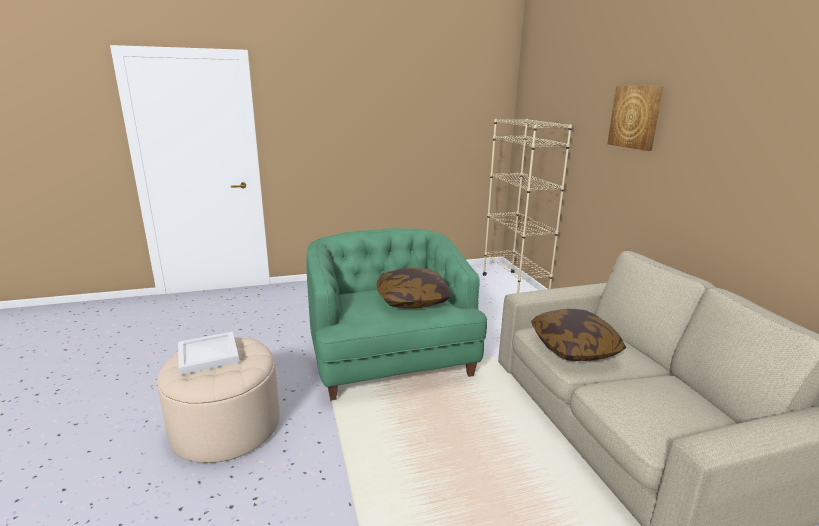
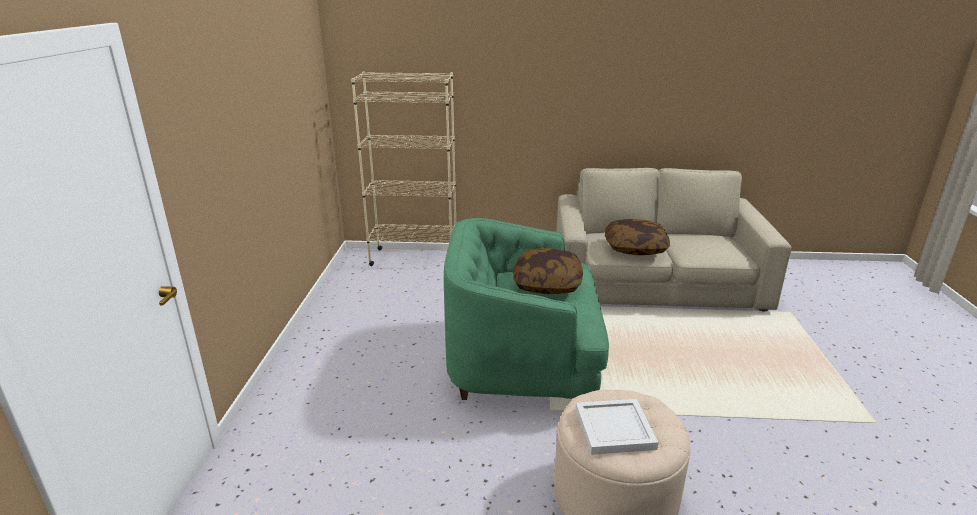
camera: 70 degrees left, 5 degrees up
(635, 117) = (538, 60): picture -> none

